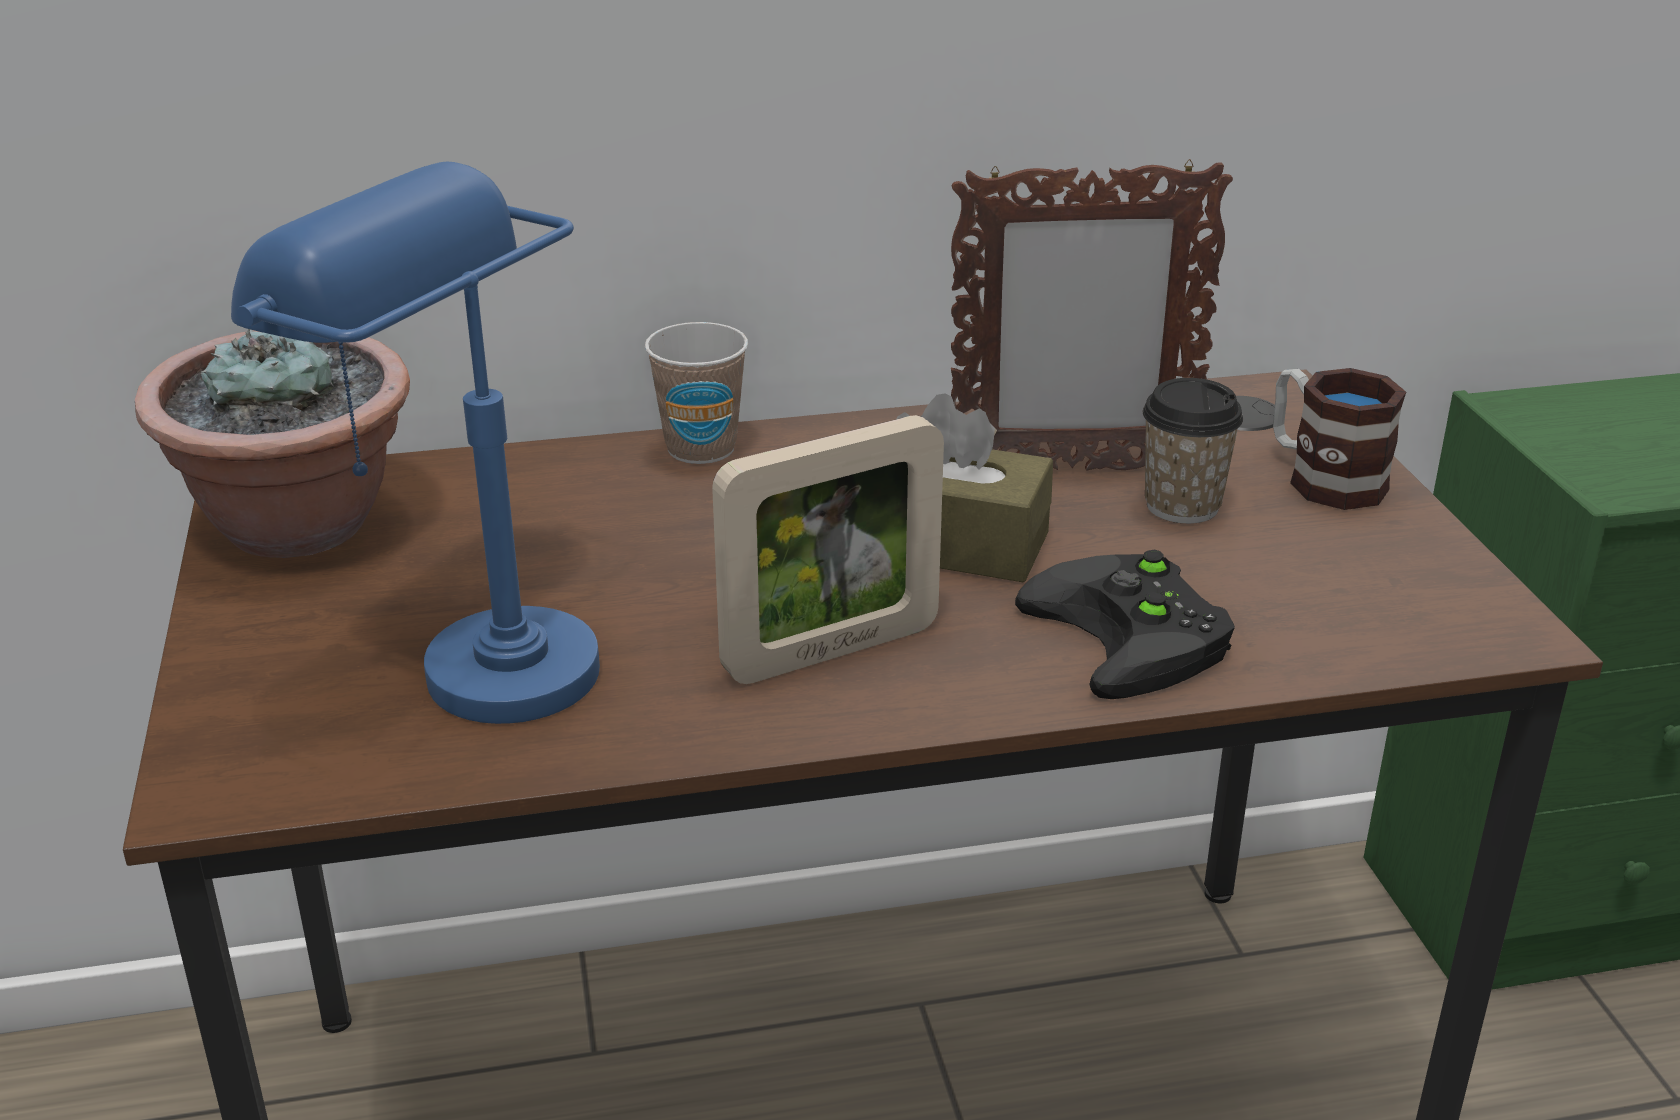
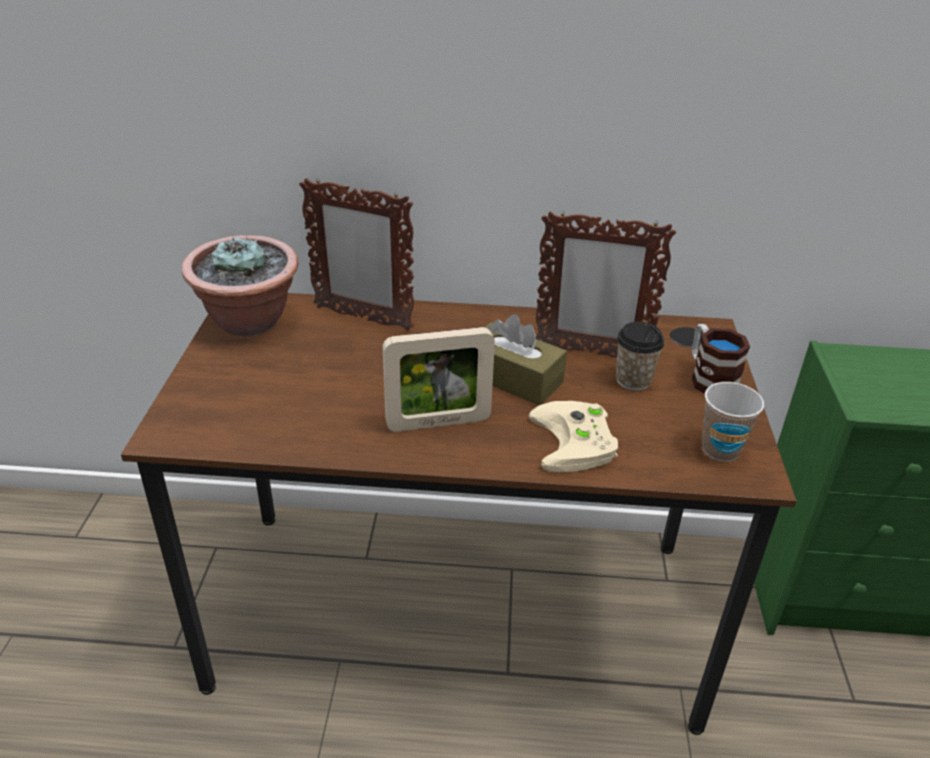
camera: 15 degrees right, 5 degrees up
(461, 659) = (285, 396): blue table lamp -> none
(556, 480) = (362, 318): none -> picture frame
(701, 448) = (430, 313): cup -> cup (720, 449)
(1137, 638) = (577, 443): black game controller -> beige game controller

